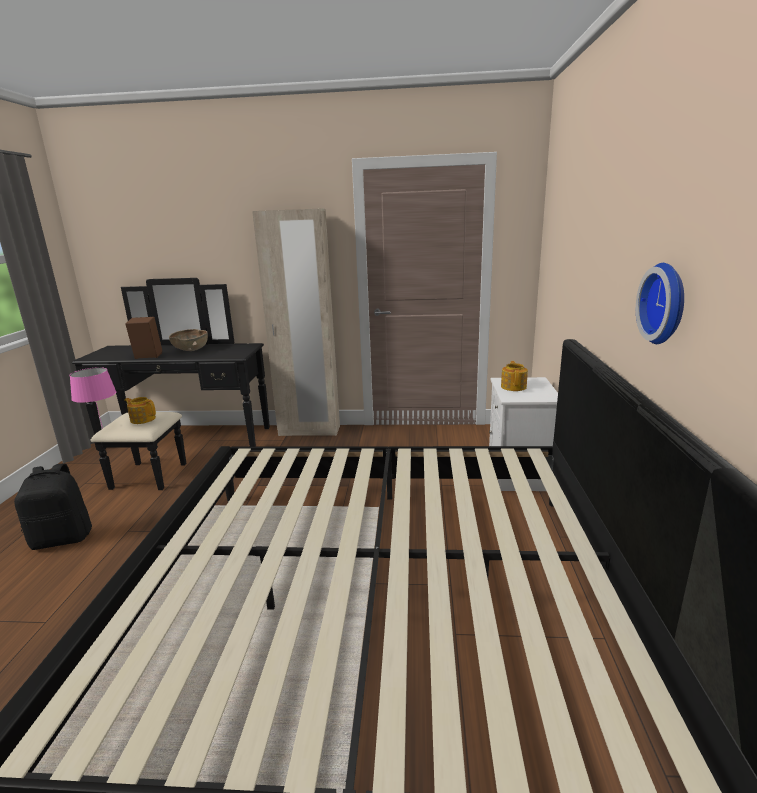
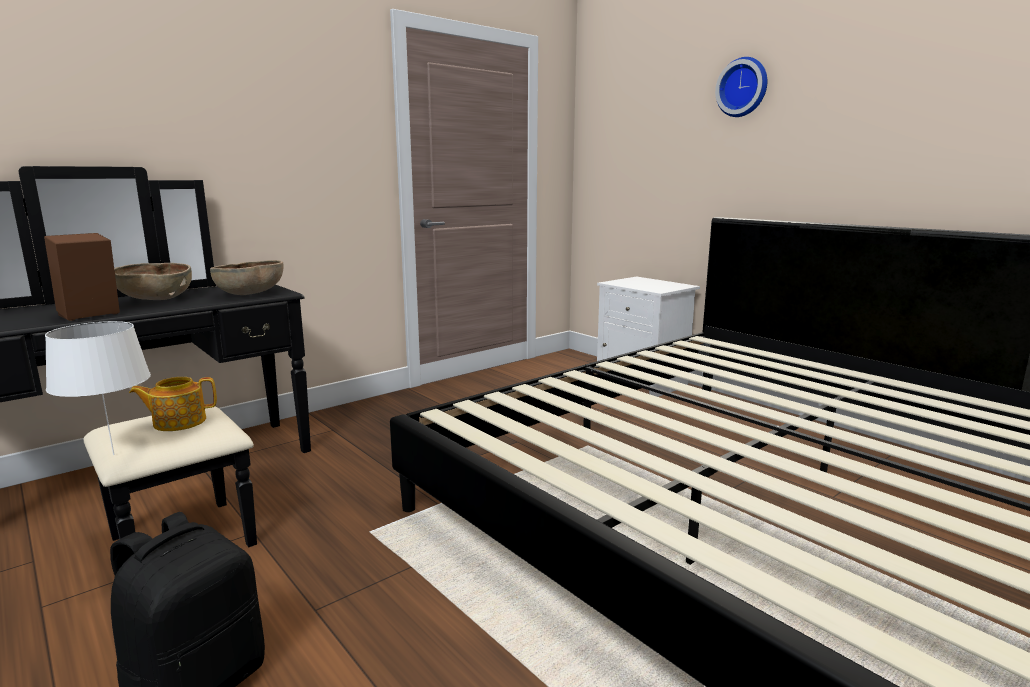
camera: 45 degrees left, 5 degrees down
(101, 428) = (112, 455): pink table lamp -> white table lamp
(227, 353) = (250, 294): none -> brown bowl
(309, 431) = (349, 411): beige wardrobe -> none
(514, 387) = (636, 284): teapot -> none
(666, 303) = (897, 149): wall clock -> wall clock (743, 87)

